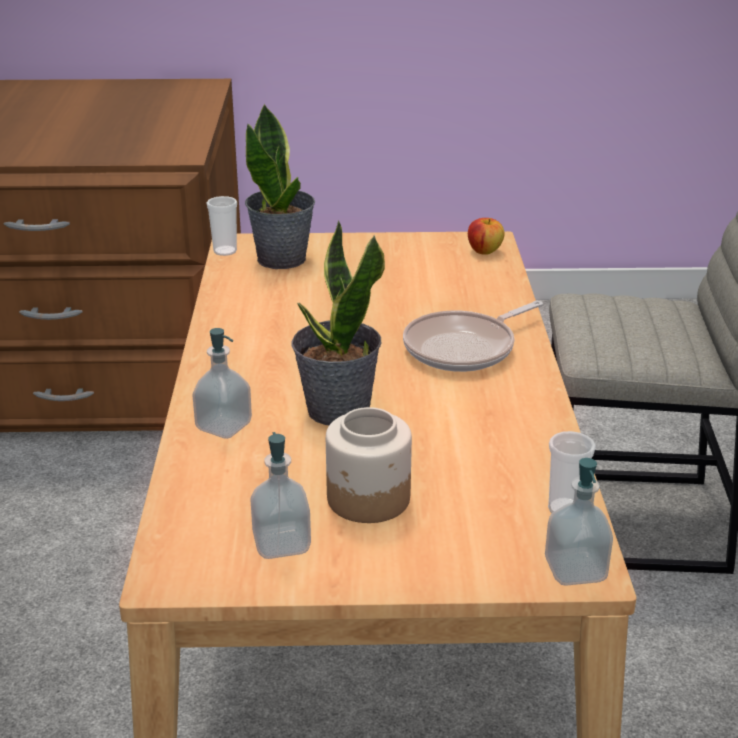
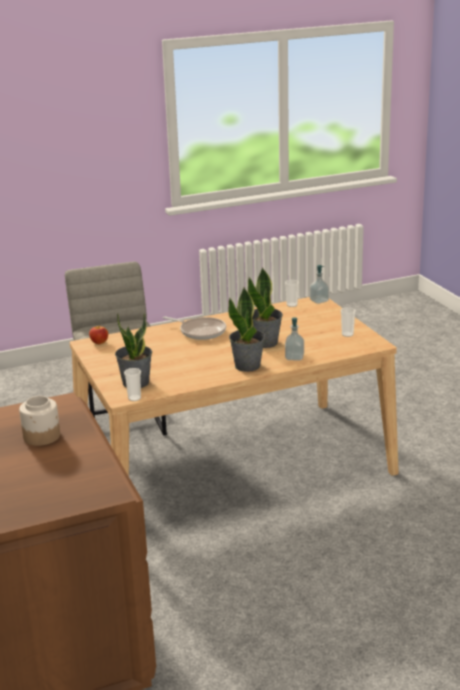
camera: 110 degrees left, 5 degrees down
(240, 365) = (248, 366): none -> potted plant
(281, 544) = (347, 334): soap dispenser -> cup
(368, 499) = (313, 328): jar -> jar (42, 436)

